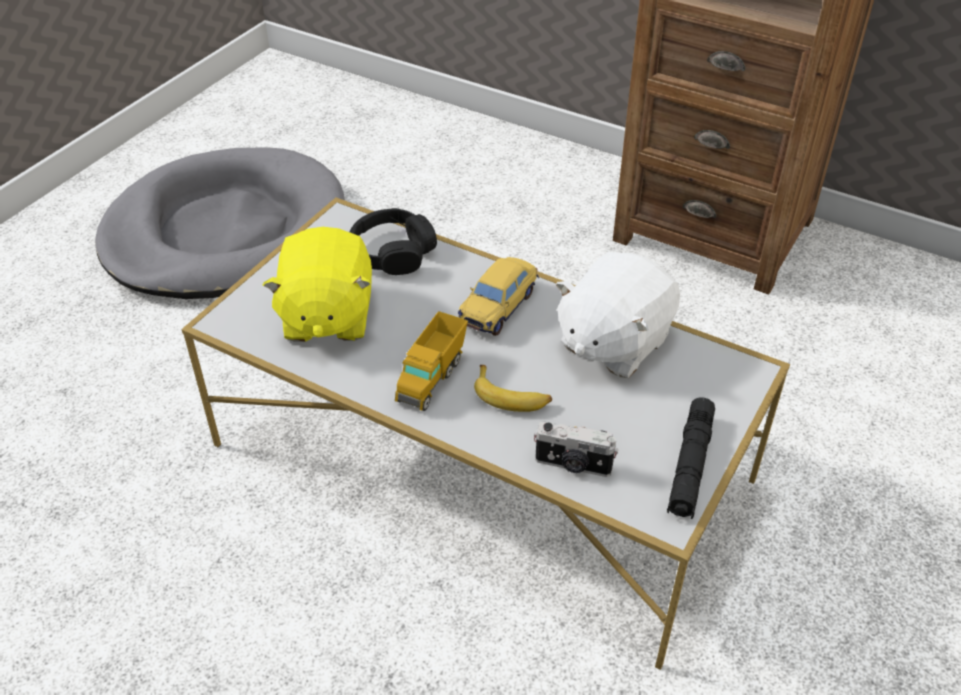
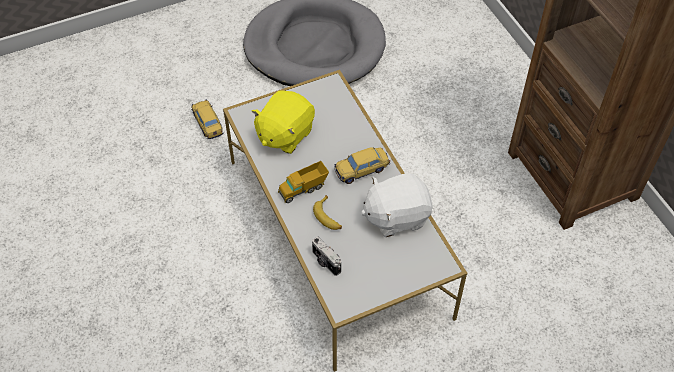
camera: 35 degrees right, 10 degrees up
(126, 409) = (208, 124): none -> toy car
(392, 253) = (339, 115): black headphones -> none
(690, 465) = (373, 291): black flashlight -> none

